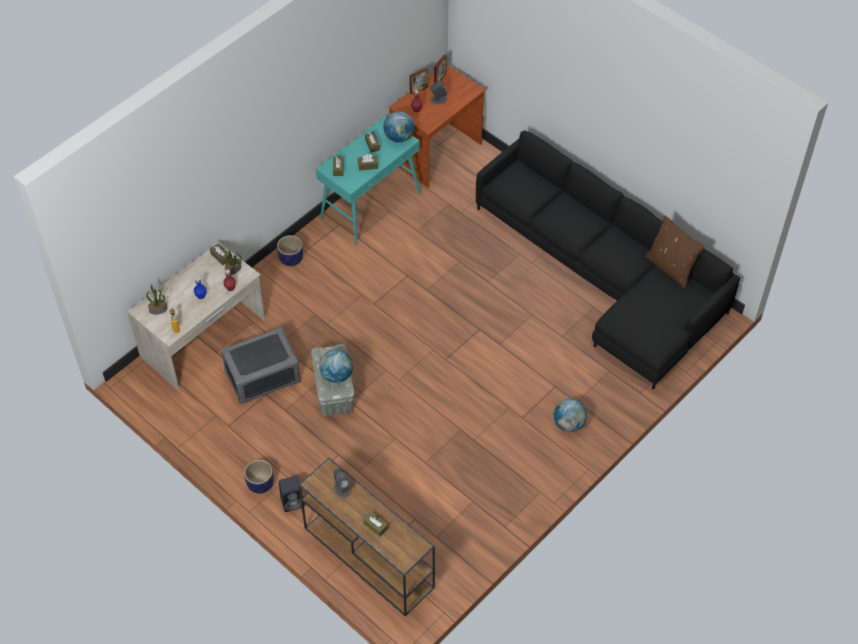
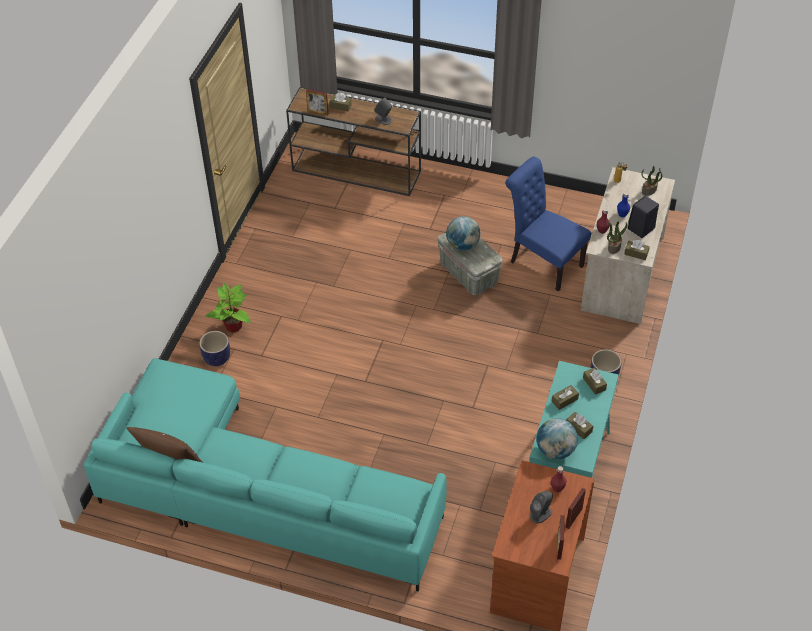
camera: 155 degrees right, 5 degrees down
(260, 484) = (479, 186): planter -> planter (217, 358)
(262, 377) = (542, 262): grey storage box -> blue chair
(293, 501) = (443, 184): black speaker -> black speaker (640, 229)
(403, 527) = (318, 112): none -> picture frame
(568, 424) = (233, 327): globe -> potted plant
(604, 275) = (257, 493): black sofa -> turquoise sofa

